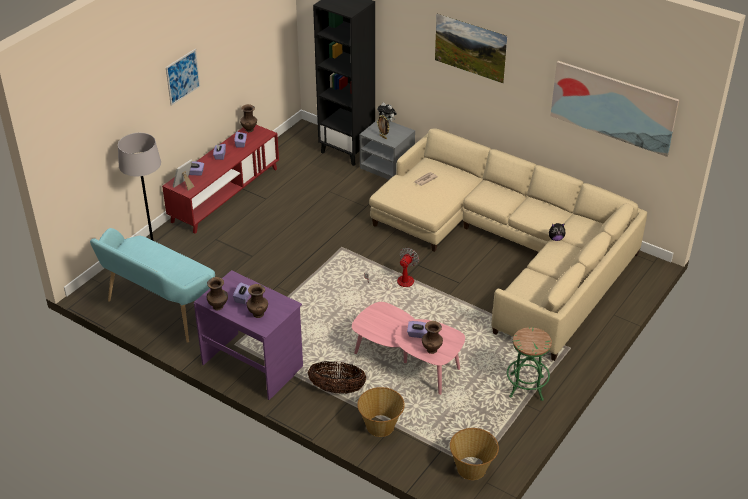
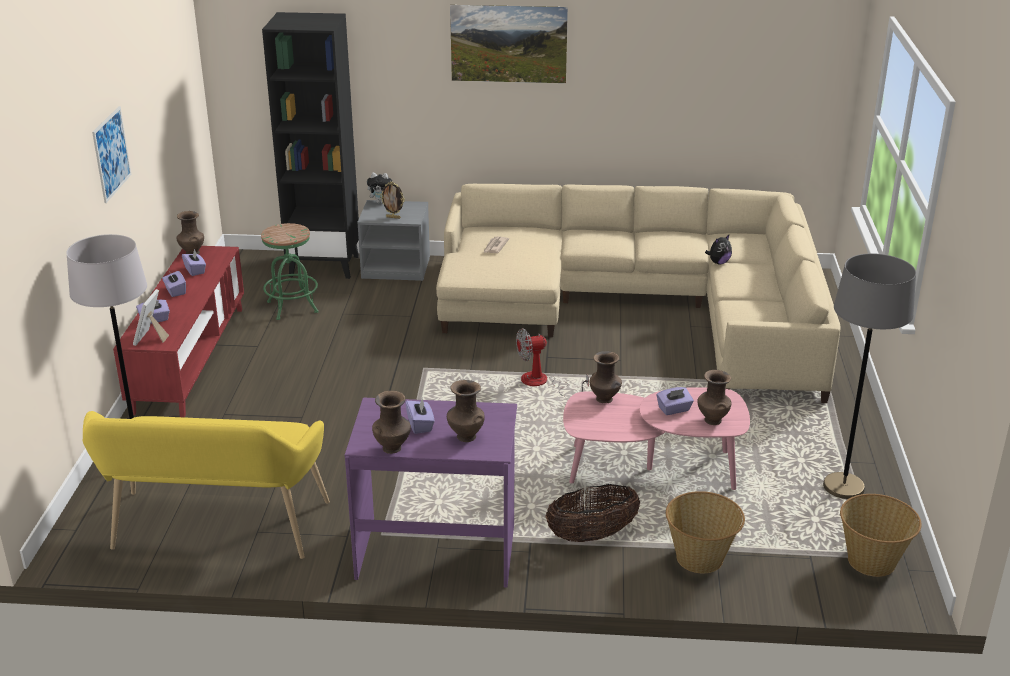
camera: 30 degrees left, 10 degrees down
(160, 310) = (215, 531): turquoise bench -> yellow bench
(391, 312) = (605, 399): none -> brown vase
(398, 282) = (542, 383): fan -> fan turned 105 degrees counterclockwise
(504, 419) = (843, 487): none -> grey floor lamp
(526, 387) = (827, 442): green stool -> green stool (292, 307)
(612, 107) = (736, 67): picture -> none

